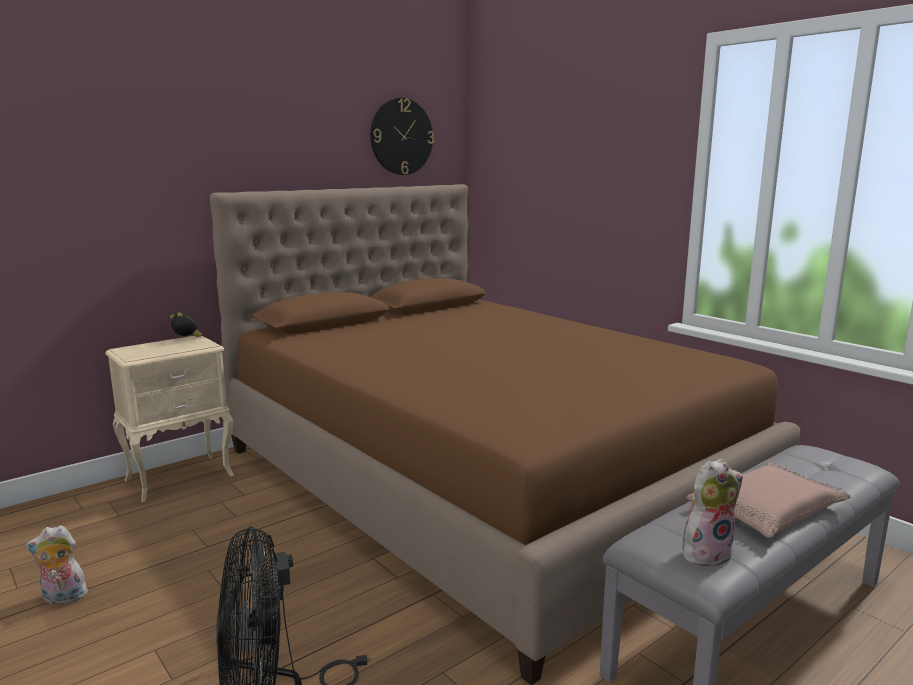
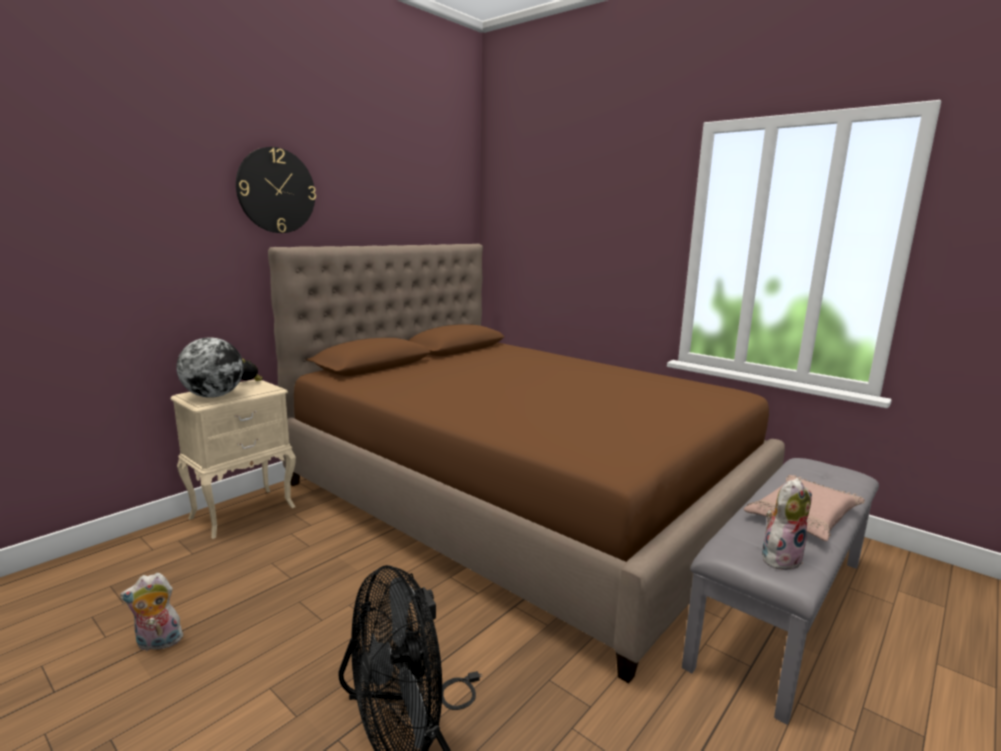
camera: 10 degrees left, 0 degrees up
(146, 351) = (214, 396): none -> globe
(401, 136) = (428, 201): wall clock -> wall clock (276, 191)

